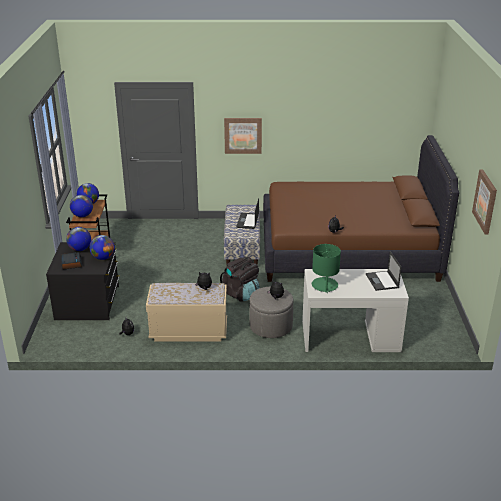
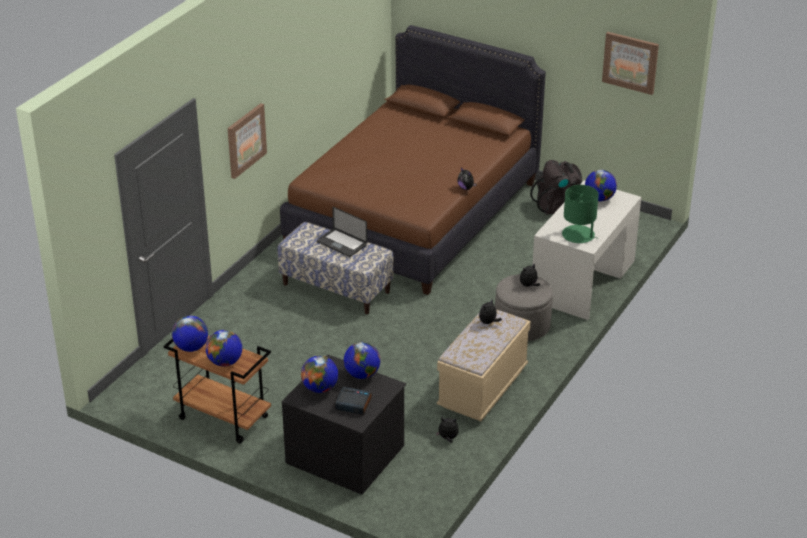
camera: 60 degrees left, 5 degrees up
(241, 294) = (437, 323): black backpack -> black backpack (558, 206)
(382, 281) = (599, 198): laptop -> globe

